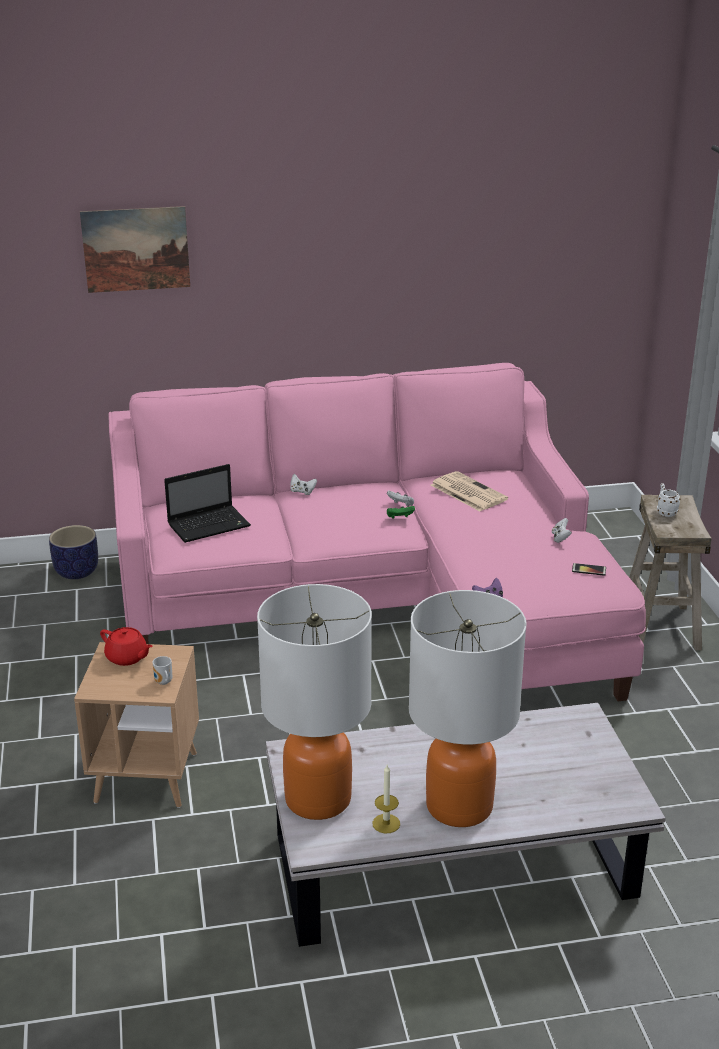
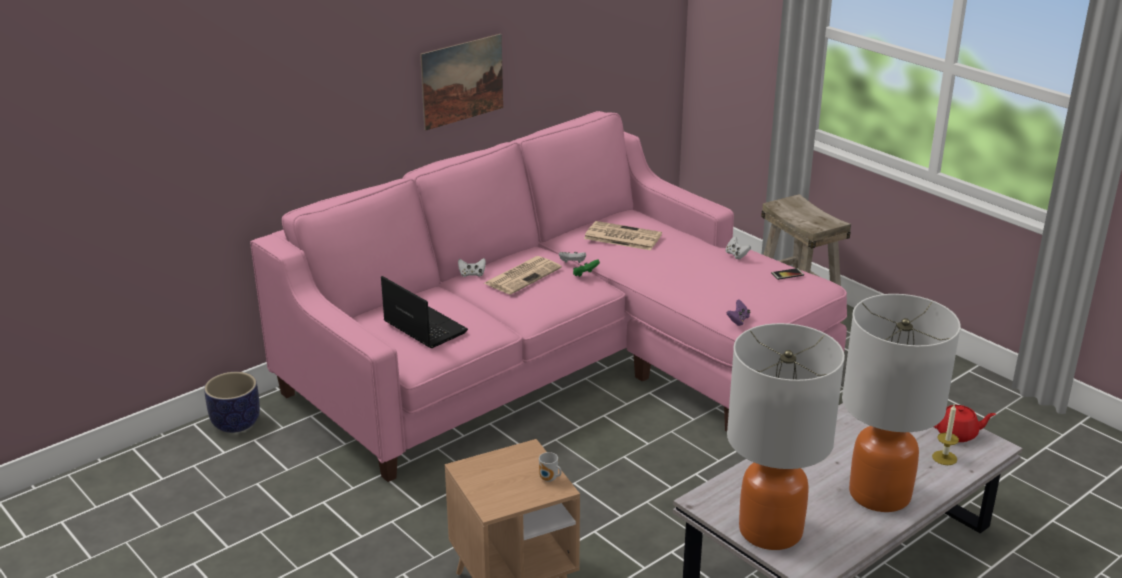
camera: 30 degrees left, 0 degrees up
(127, 658) = (489, 469): red teapot -> red teapot (957, 434)
(136, 249) = (265, 58): picture -> picture (462, 81)
(210, 525) = (423, 327): laptop -> laptop turned 75 degrees counterclockwise
(343, 504) = (523, 275): none -> newspaper
(386, 823) = (843, 529): candle -> candle (944, 458)
(665, 512) = (794, 212): white mug -> none

